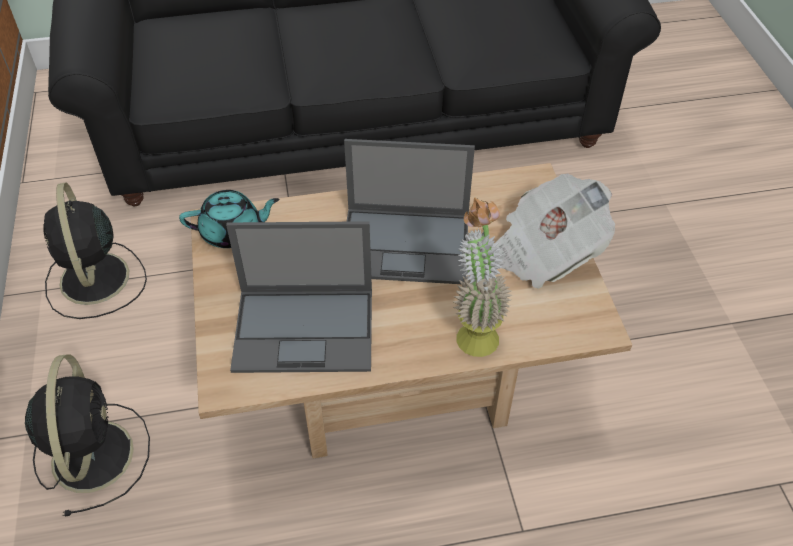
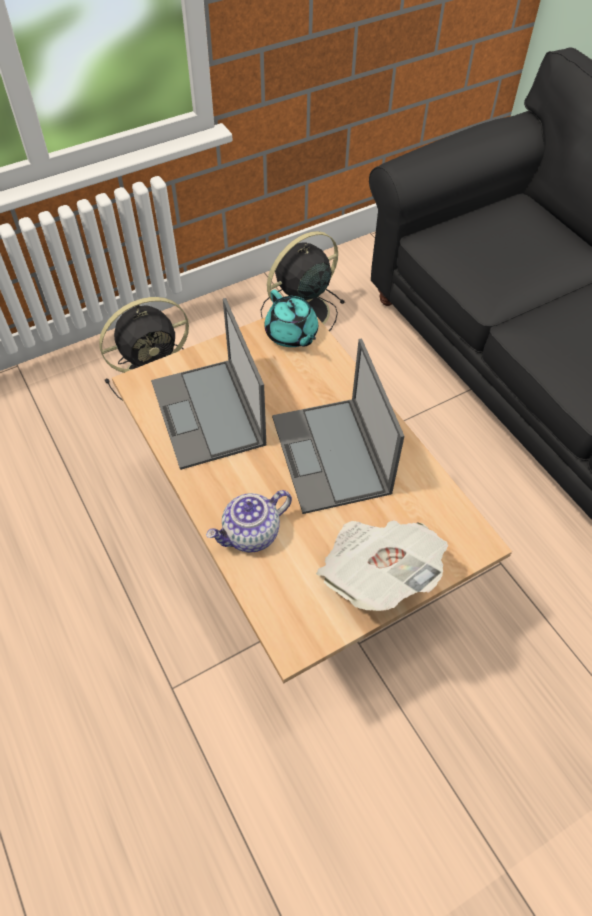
camera: 70 degrees right, 5 degrees up
(474, 330) = (251, 534): potted plant -> teapot

